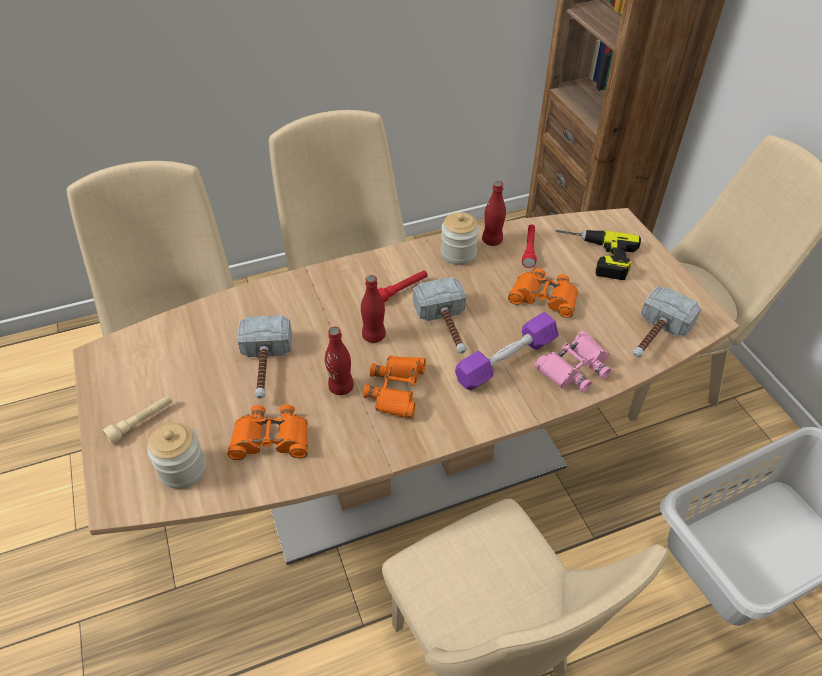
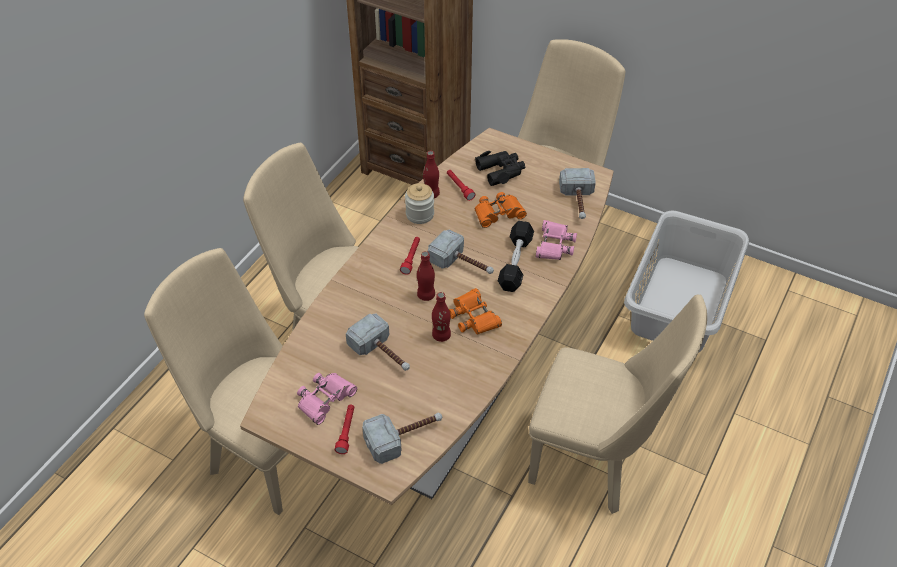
camera: 40 degrees left, 0 degrees up
(141, 422) = (346, 431): beige flashlight -> red flashlight
(163, 376) = (325, 399): none -> pink binoculars
(183, 469) = (405, 436): jar -> hammer
(271, 439) = (435, 388): orange binoculars -> none
(506, 360) = (515, 263): purple dumbbell -> black dumbbell
(594, 256) = (501, 171): power drill -> black binoculars

